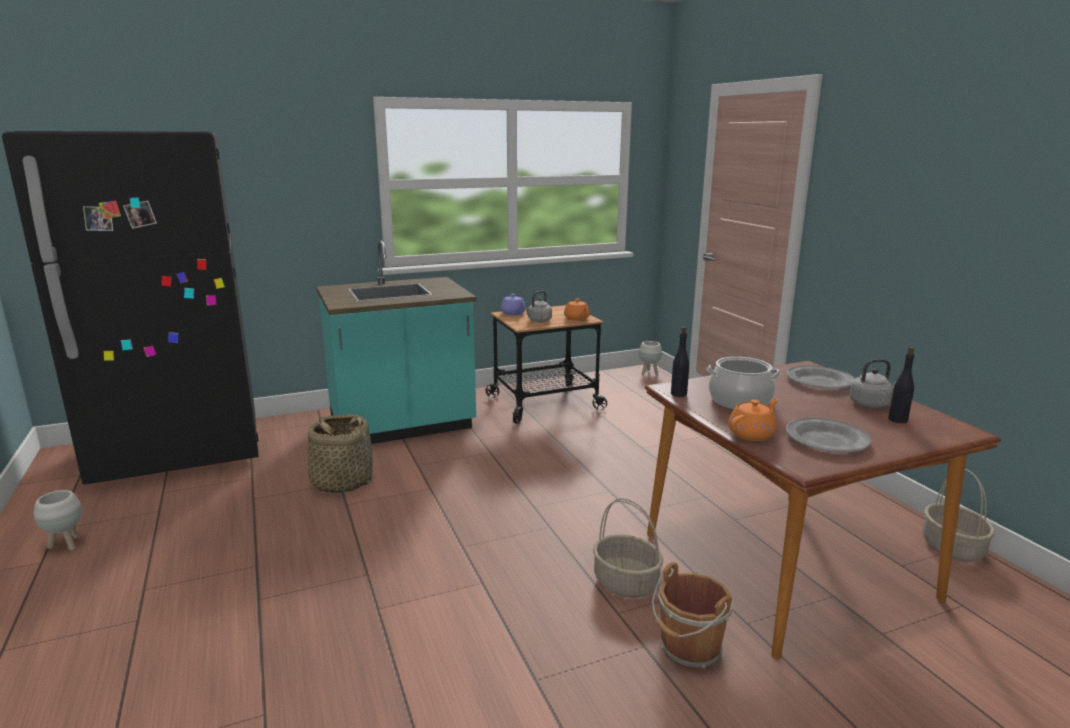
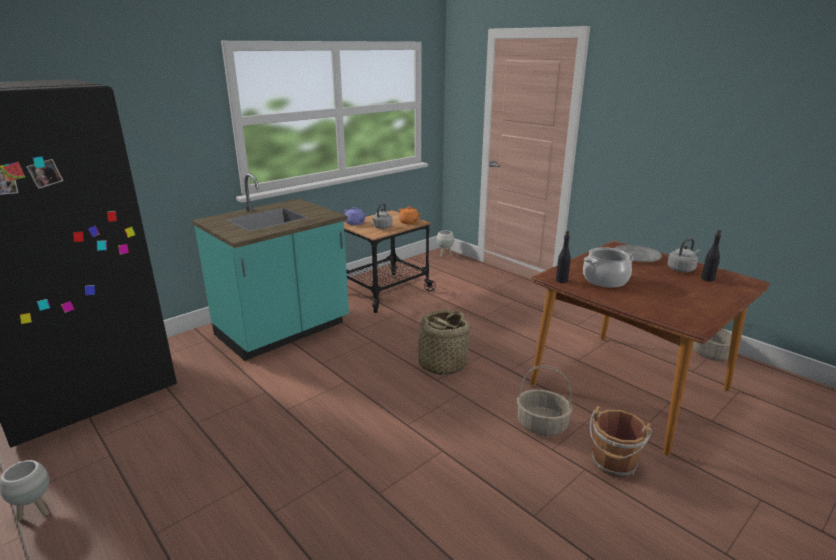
camera: 20 degrees left, 5 degrees up
(341, 481) = (267, 390): basket -> basket (442, 364)
(752, 434) = (638, 305): orange teapot -> none
(826, 440) = (684, 302): grey plate -> none

